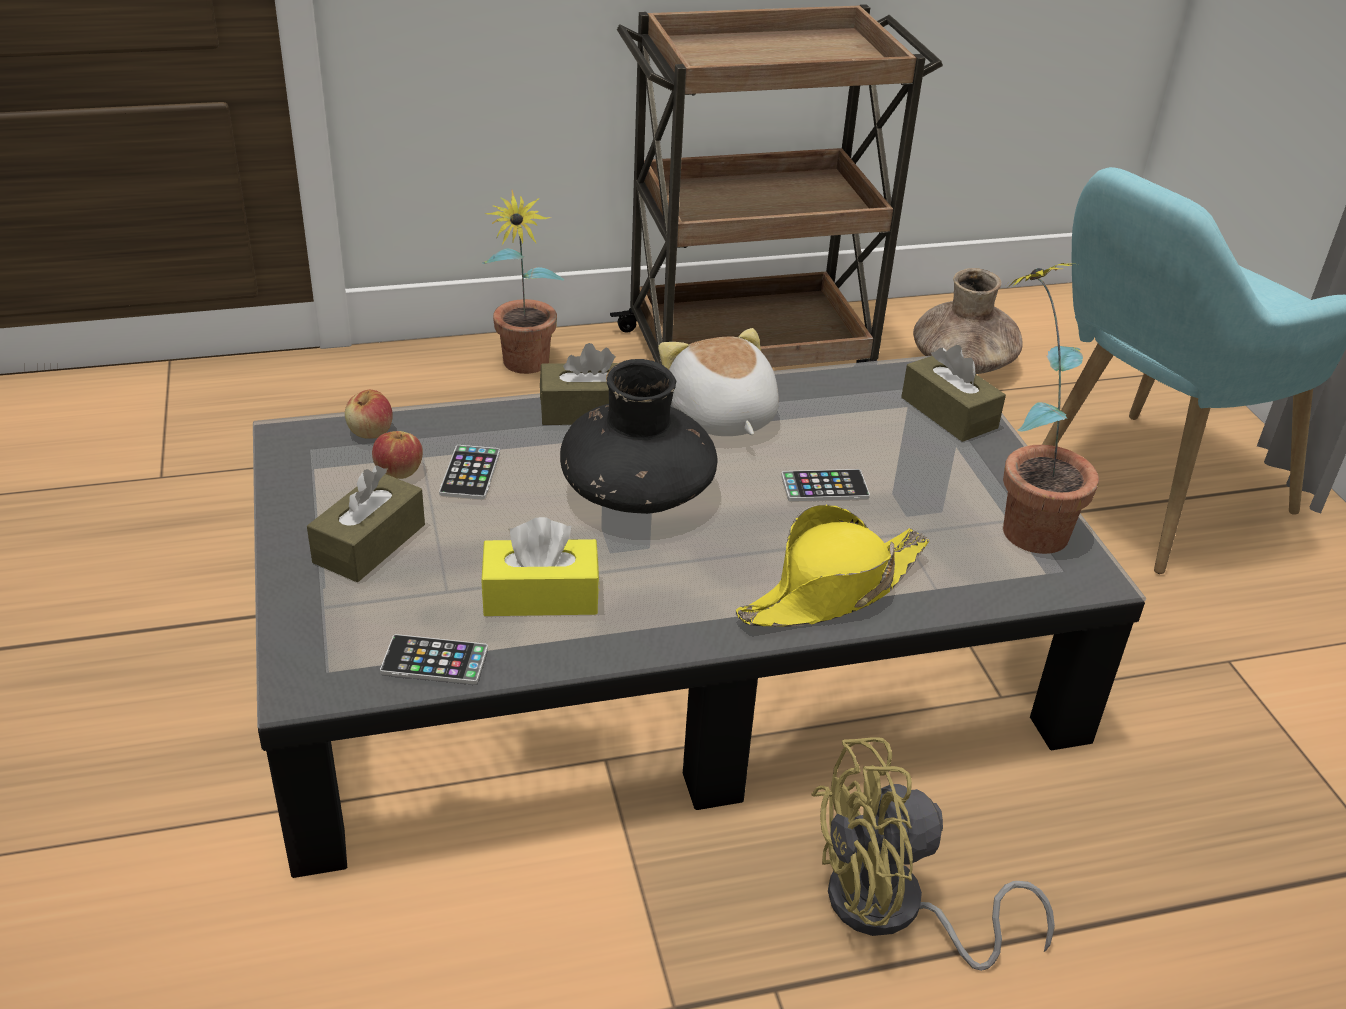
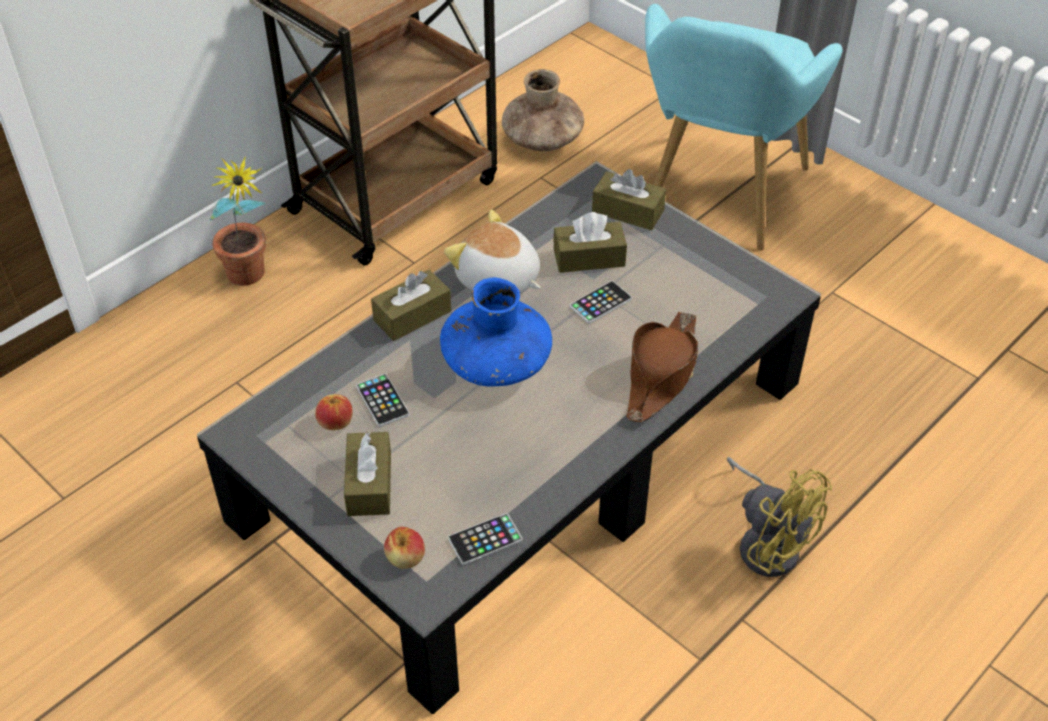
camera: 30 degrees left, 10 degrees up
(370, 432) = (287, 402): apple -> apple (405, 558)
(540, 596) = (505, 464): yellow tissue box -> none
(637, 492) = (496, 362): black vase -> blue vase
(832, 590) = (661, 374): yellow hat -> brown hat
(854, 438) = (589, 258): none -> brown tissue box
(893, 912) = (767, 541): yellow fan -> yellow fan turned 90 degrees counterclockwise
(1020, 521) = (723, 273): potted plant -> none

